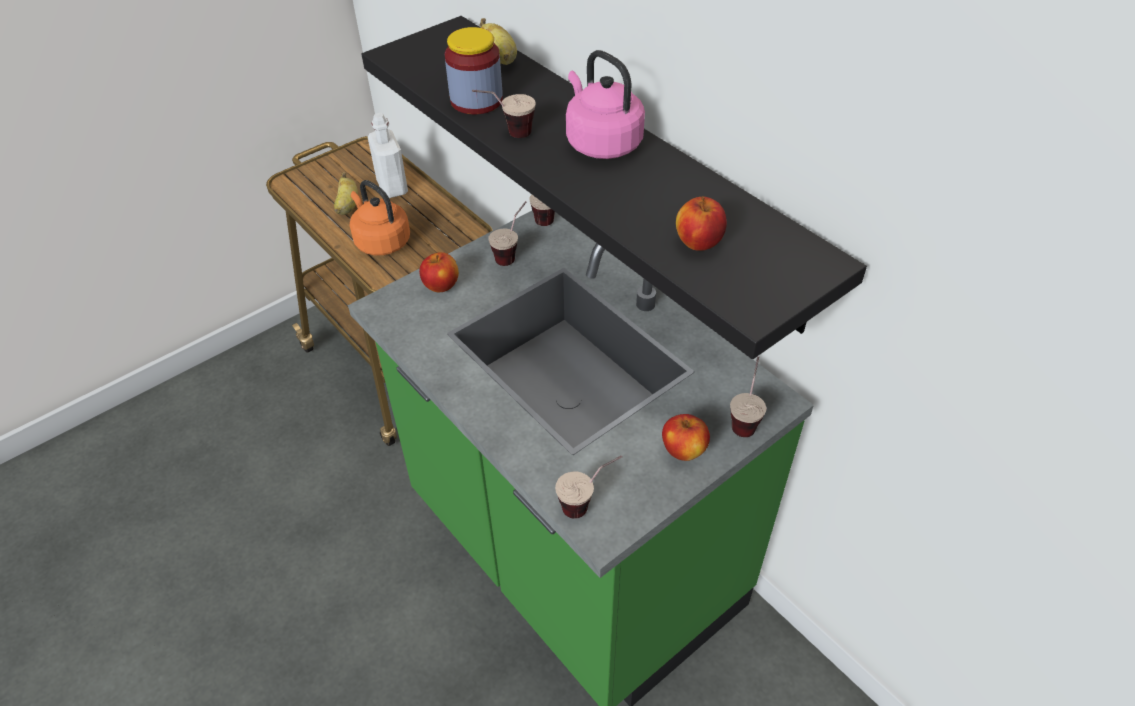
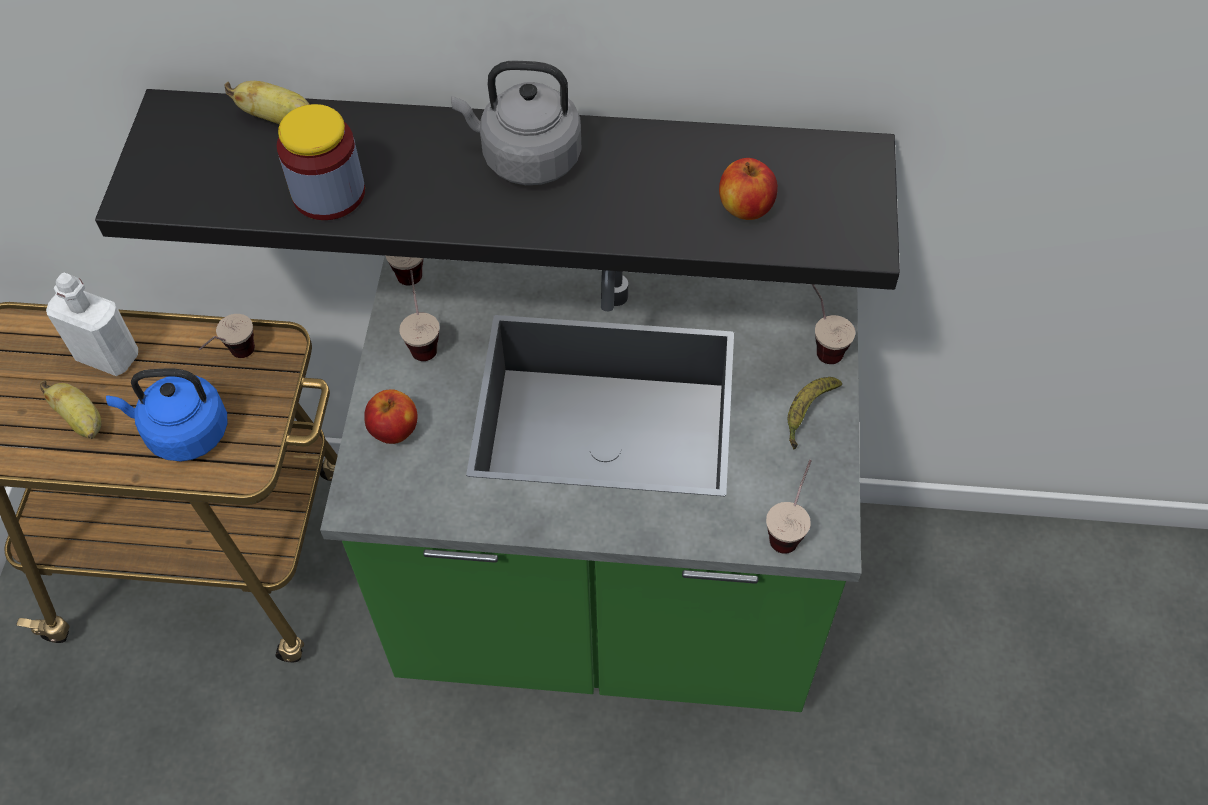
camera: 45 degrees left, 10 degrees up
(381, 241) = (183, 432): orange kettle -> blue kettle
(506, 135) = (420, 214): cup -> cup (234, 359)
(601, 143) = (526, 158): pink kettle -> grey kettle
(684, 450) = (807, 413): apple -> banana

